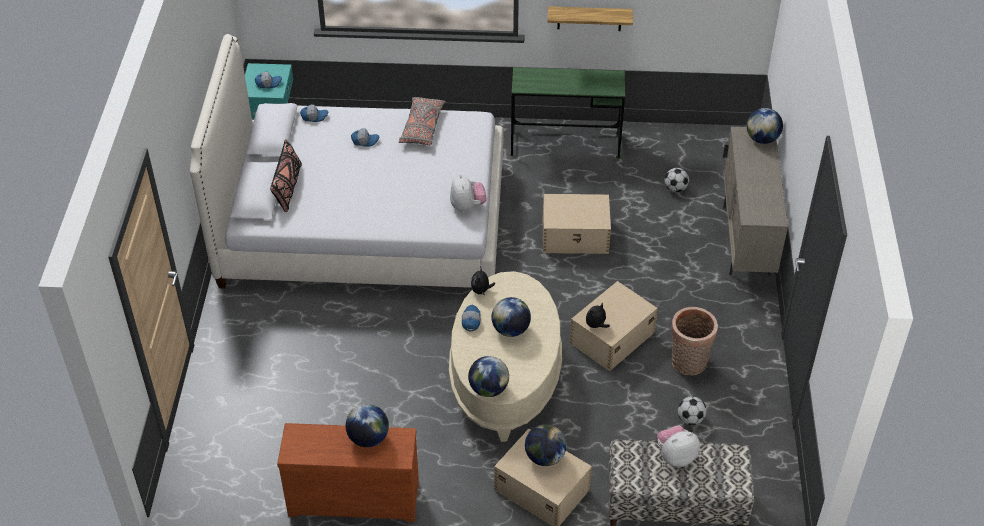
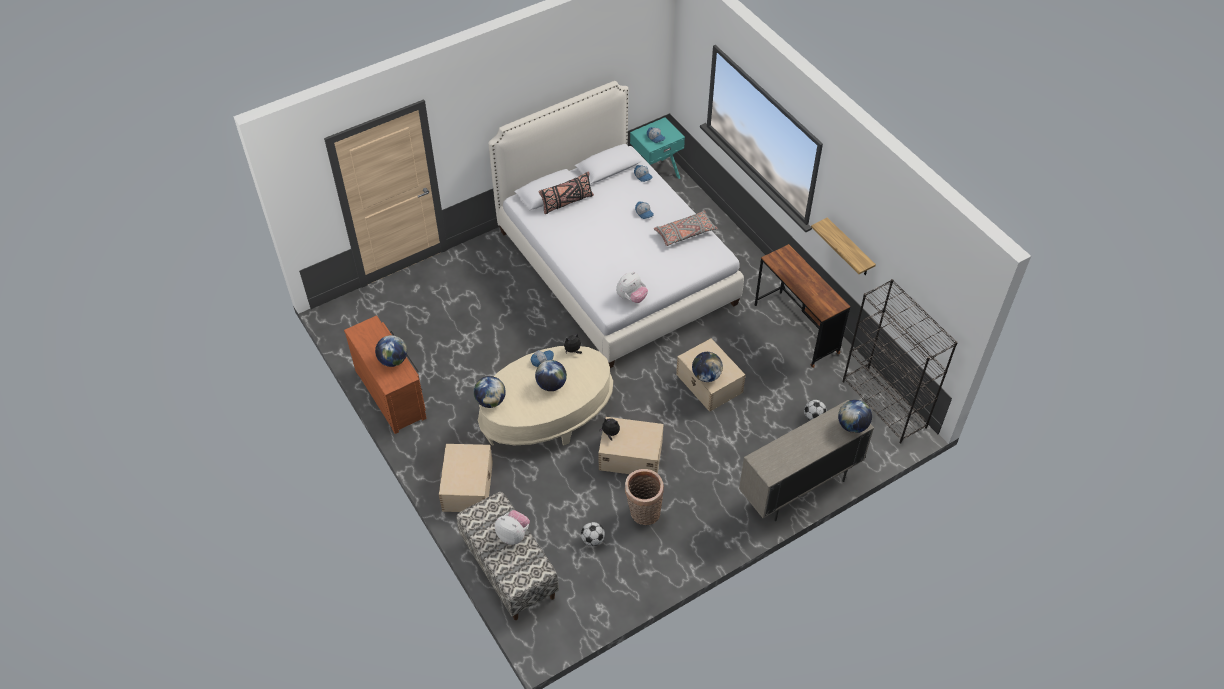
camera: 55 degrees right, 5 degrees up
(544, 457) = (472, 466): globe -> globe (706, 376)
(565, 144) = (796, 328): green desk -> brown desk
(700, 138) = (884, 404): none -> black bookcase

